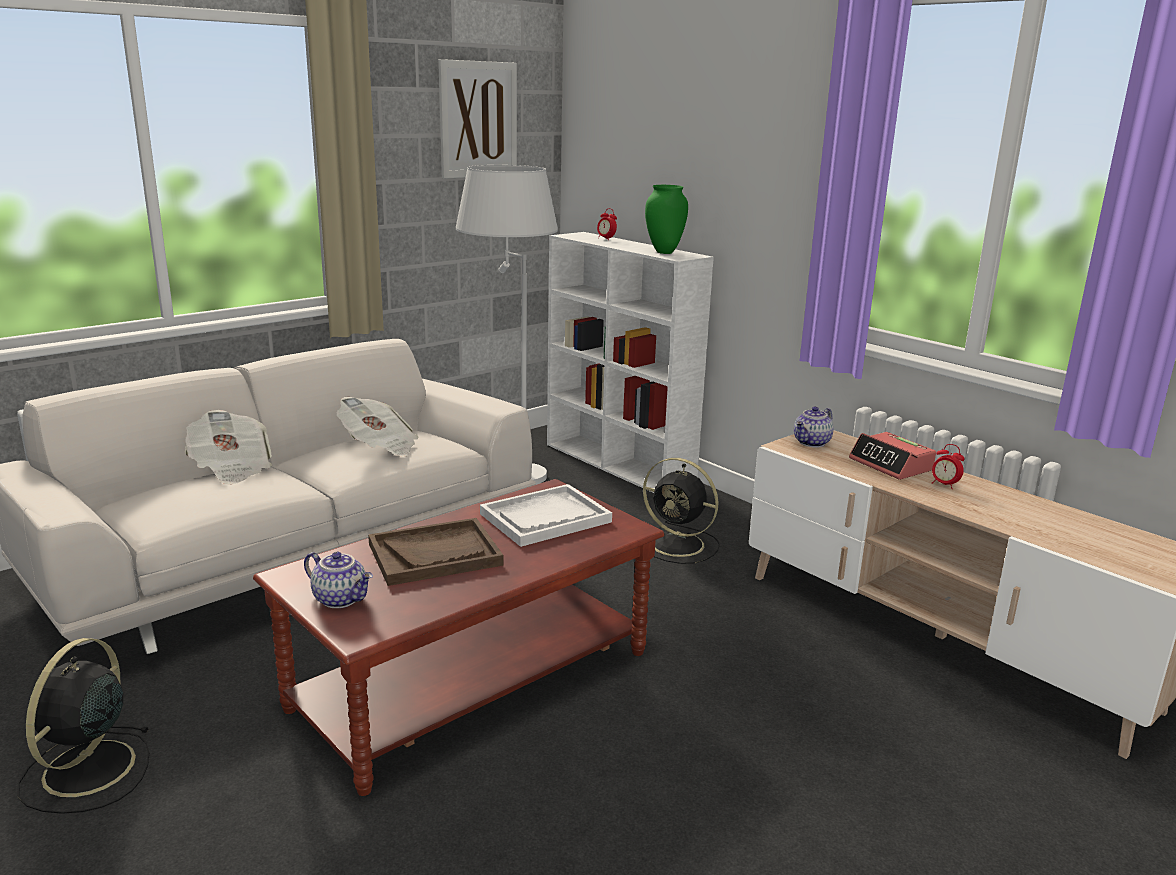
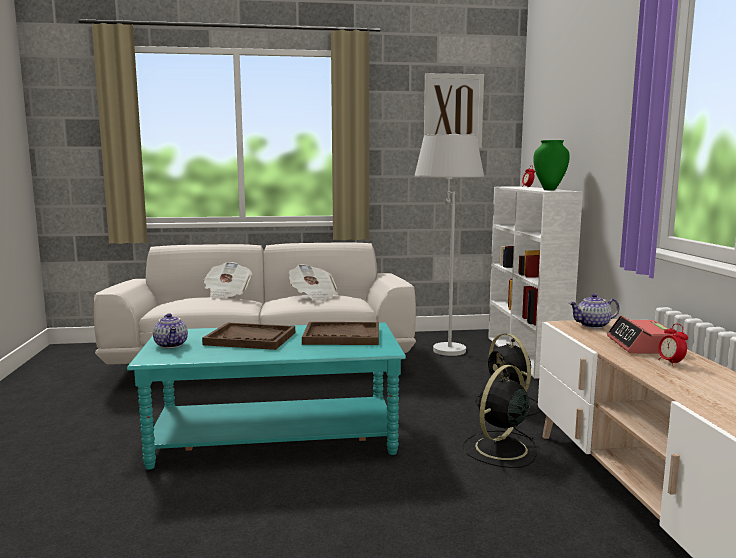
camera: 35 degrees right, 10 degrees down
(86, 771) = (63, 420): black fan -> black fan (499, 449)
(474, 680) = (276, 437): brown coffee table -> turquoise coffee table
(545, 518) = (341, 336): white tray -> brown tray

